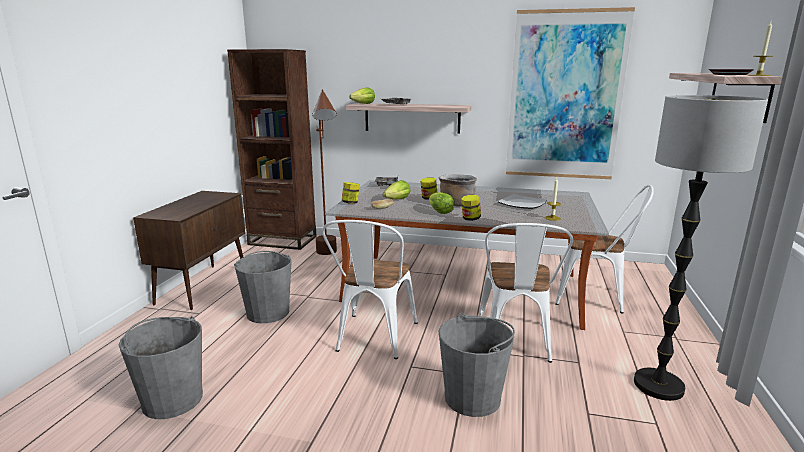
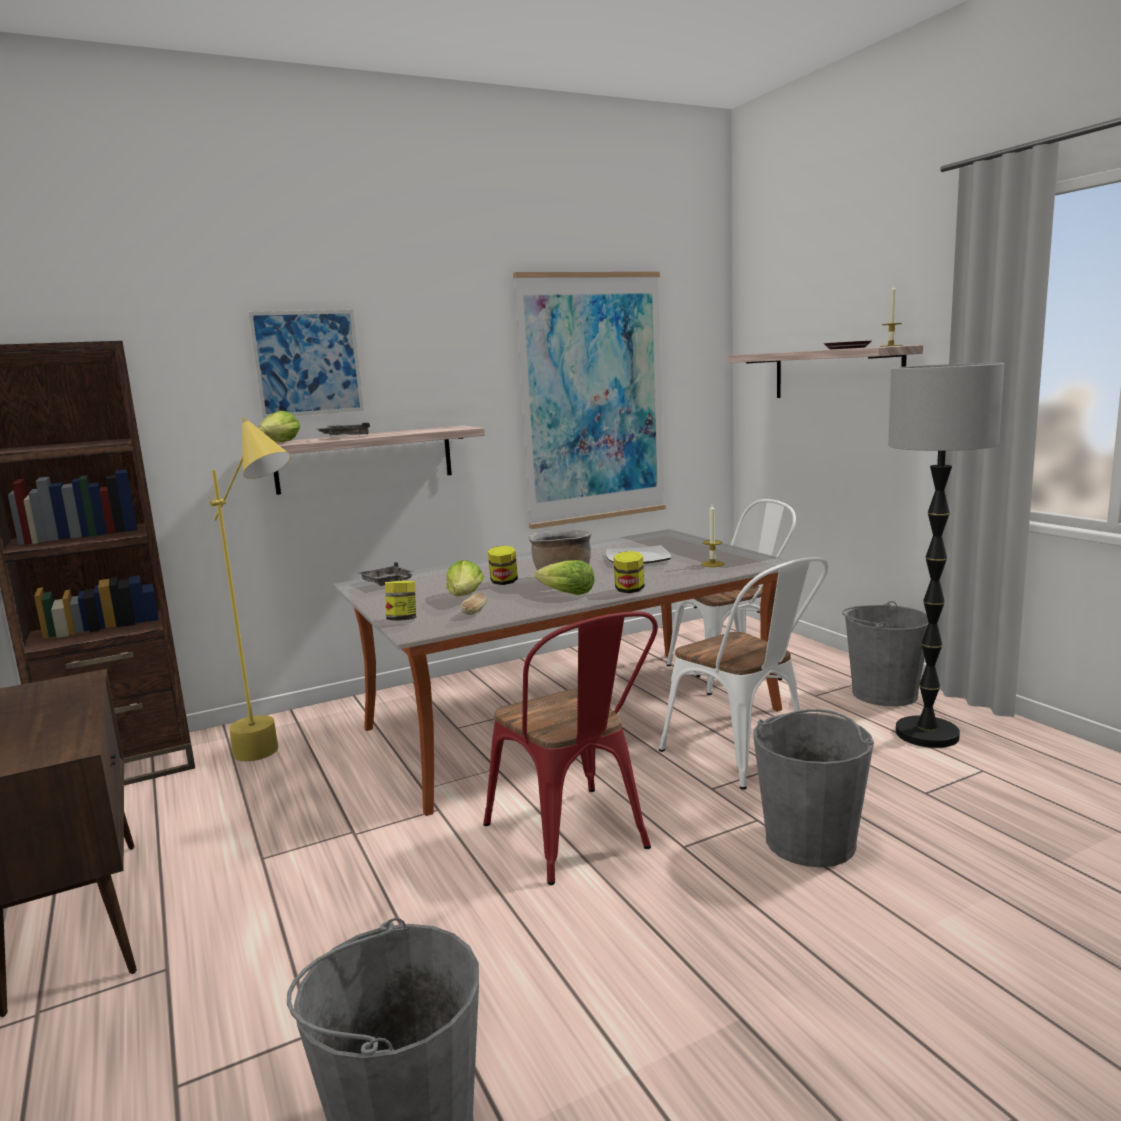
camera: 40 degrees left, 5 degrees down
(268, 312) = (323, 892): grey bucket -> grey bucket (884, 693)
(329, 257) = (279, 759): brown floor lamp -> yellow floor lamp
(373, 339) = (575, 840): white chair -> red chair
(388, 63) = (308, 363): none -> picture

